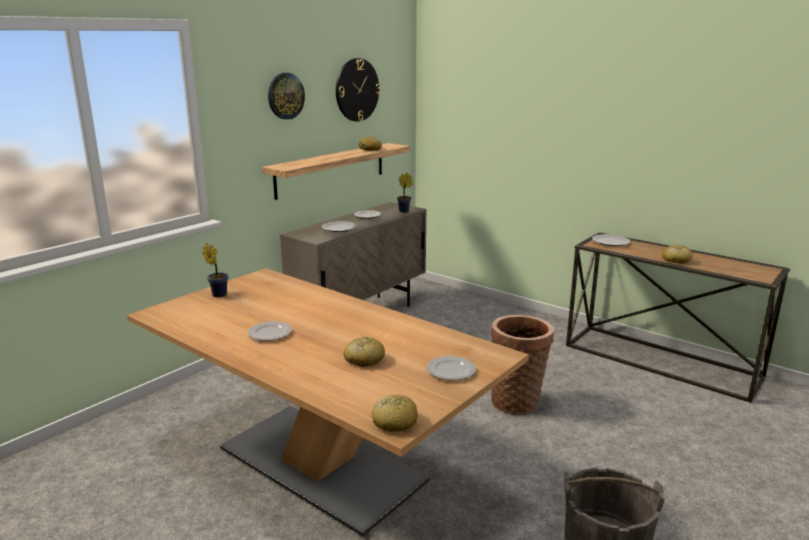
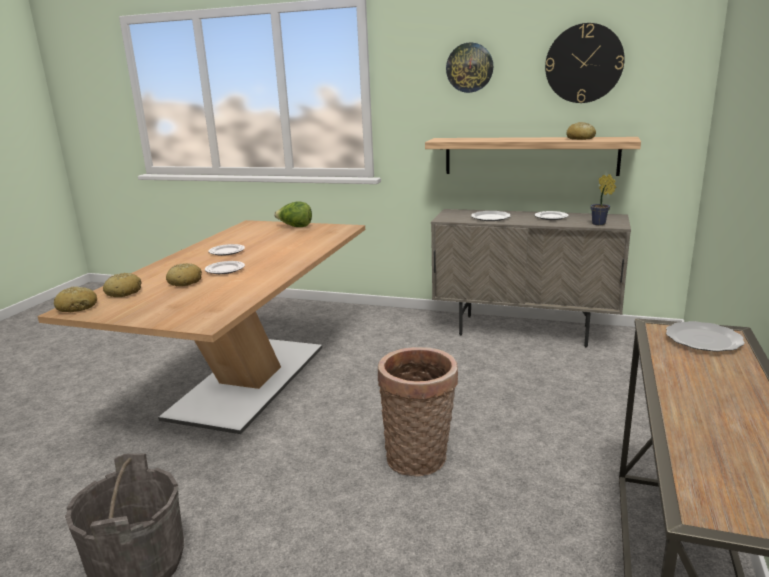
camera: 70 degrees right, 0 degrees up
(218, 294) = (295, 227): potted plant -> lettuce
(450, 371) = (167, 310): plate -> plate (225, 269)
(676, 260) = (686, 401): bread -> bread (124, 292)

